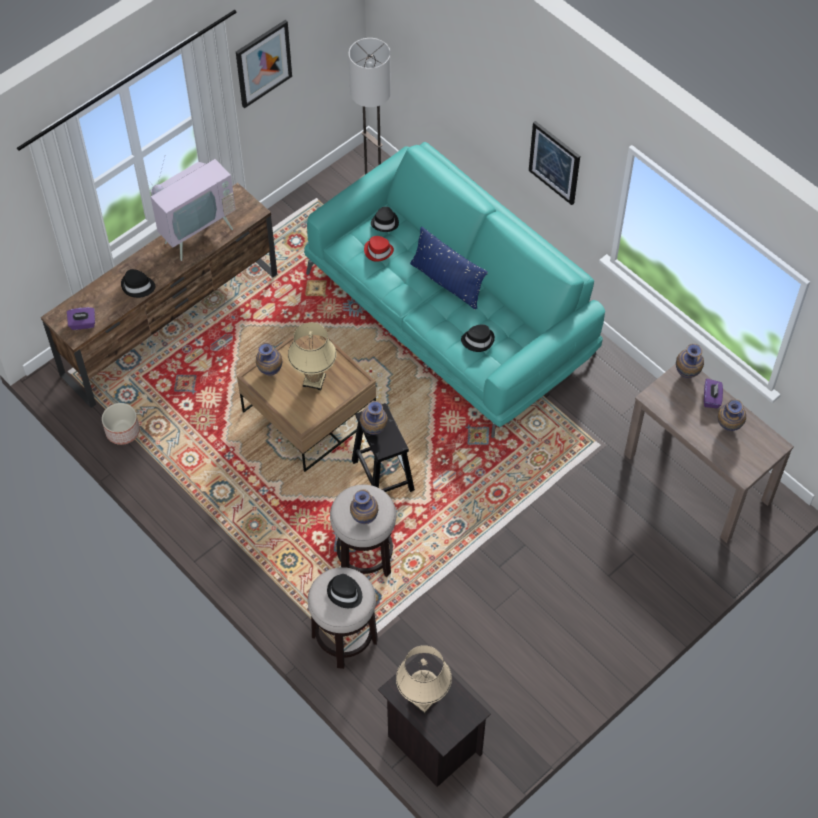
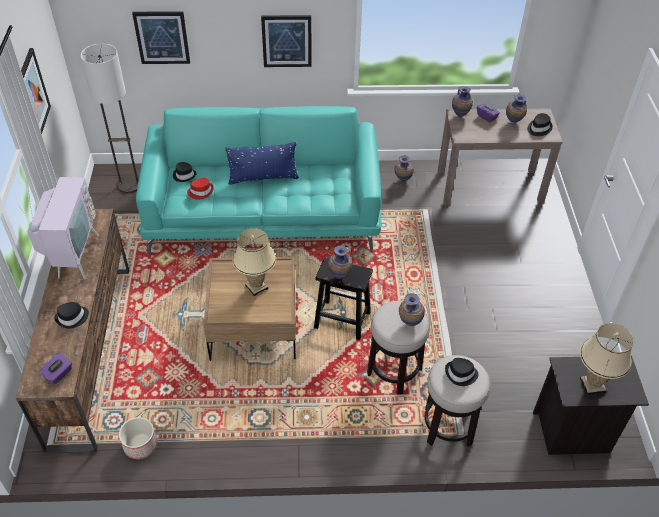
camera: 50 degrees left, 10 degrees down
(270, 372) = (221, 305): vase -> vase (402, 180)
(447, 73) = (162, 37): none -> picture
(478, 340) = (322, 191): black hat -> black hat (538, 128)

